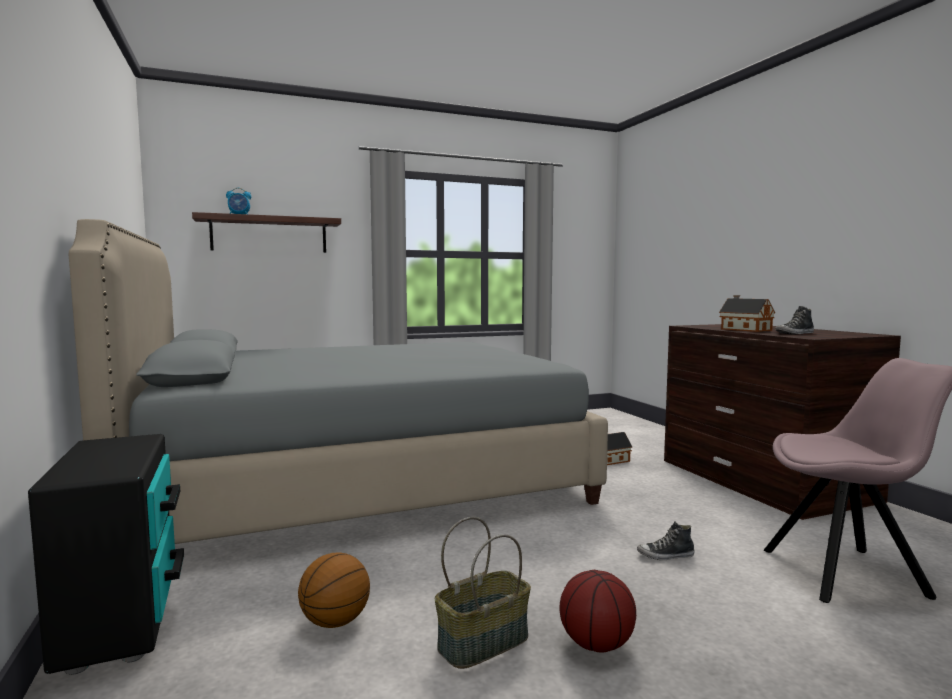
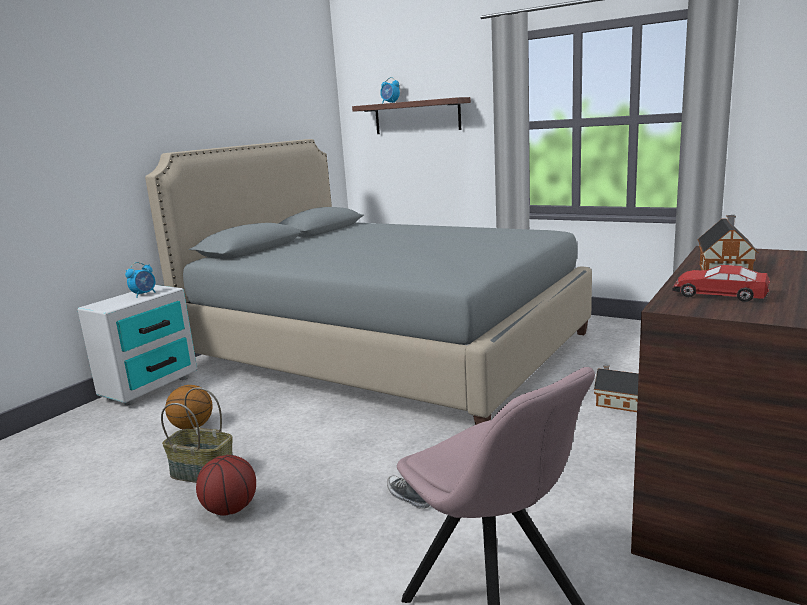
camera: 55 degrees right, 10 degrees up
(119, 449) = (144, 294): none -> alarm clock
(123, 626) = (151, 388): black nightstand -> white nightstand
(795, 334) = (719, 294): shoe -> toy car

